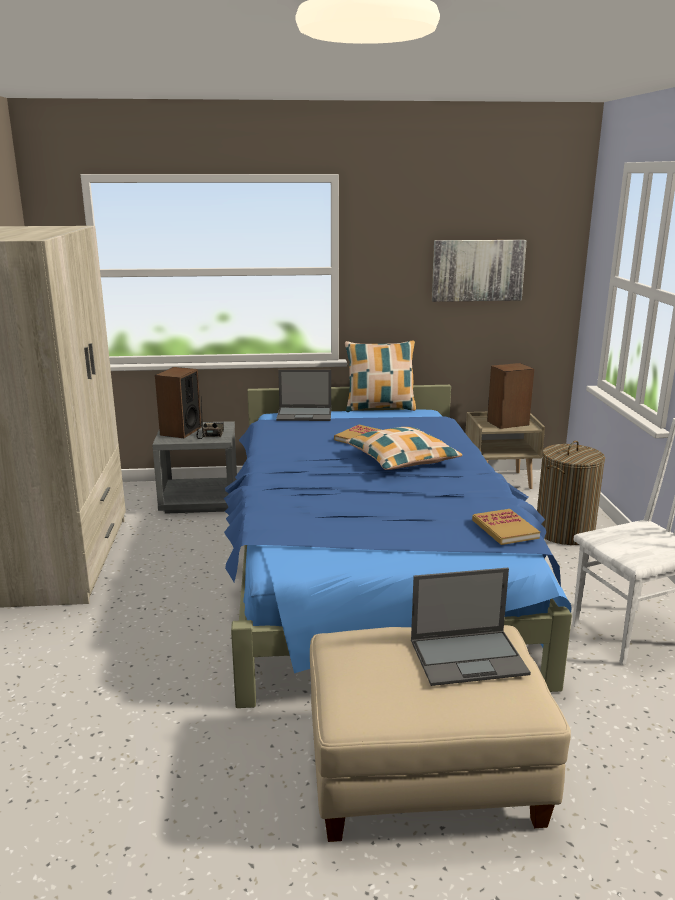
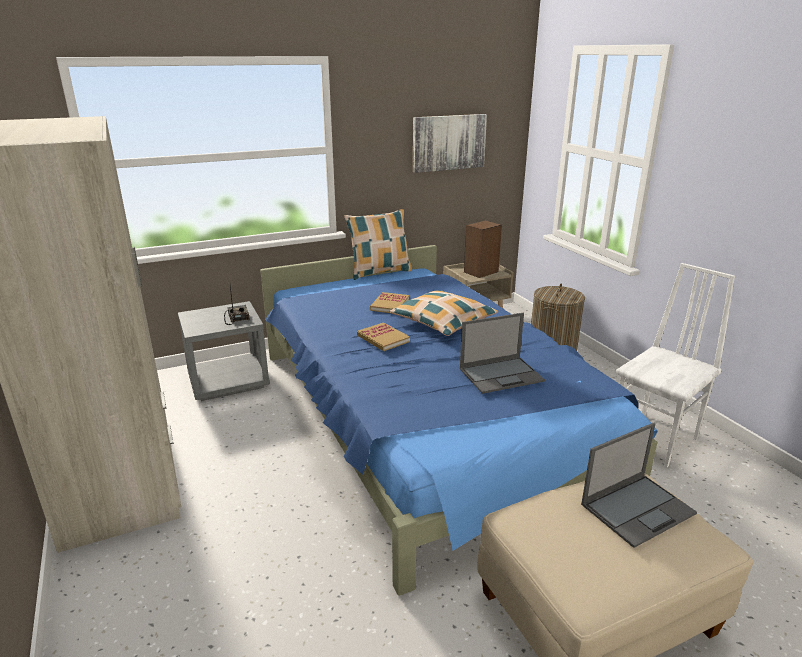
camera: 20 degrees left, 5 degrees up
(180, 431) = (204, 319): speaker -> none
(305, 414) = (321, 287): laptop -> laptop (502, 374)
(504, 529) = (583, 377): book -> book (383, 339)

